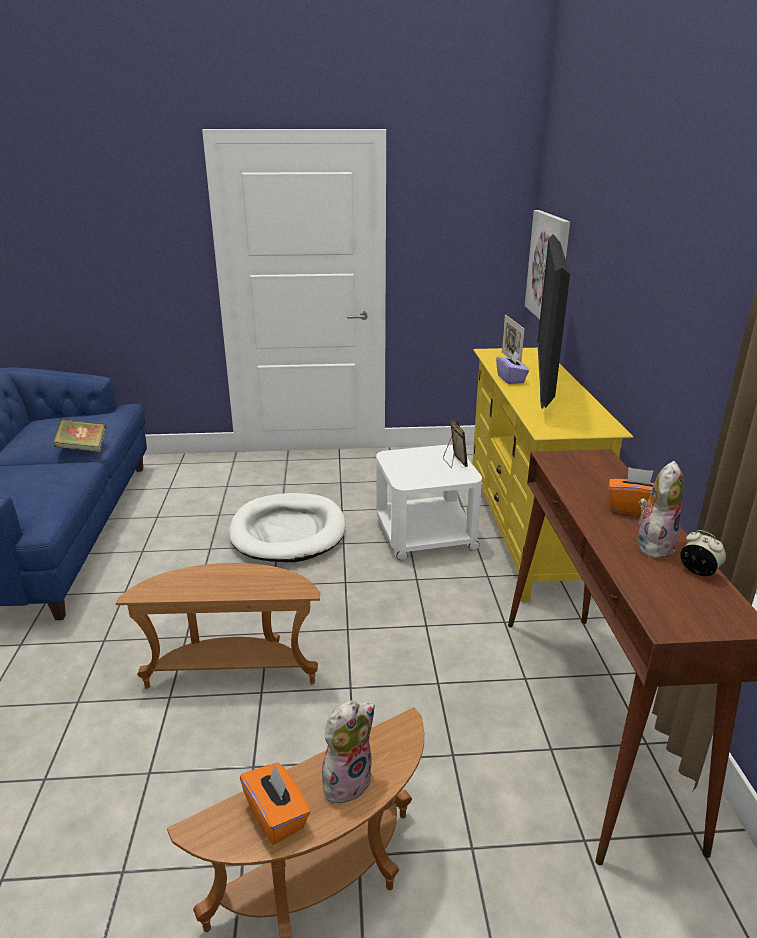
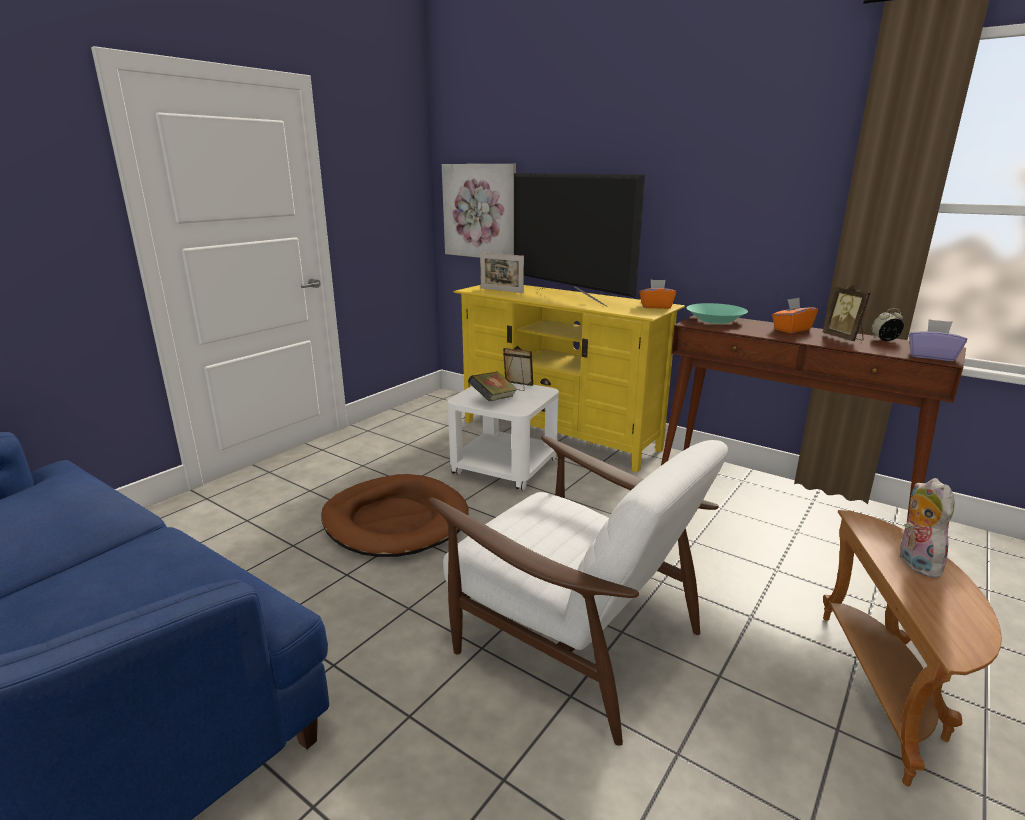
camera: 50 degrees left, 5 degrees down
(83, 448) = (109, 523): book -> book (493, 400)
(233, 670) = (572, 636): brown side table -> white armchair
(277, 815) = (947, 606): orange tissue box -> orange tissue box (656, 306)
(288, 532) = (395, 520): white dog bed -> brown dog bed
(511, 379) = (538, 299): purple tissue box -> purple tissue box (931, 356)
(592, 463) = (715, 320): none -> turquoise bowl
(653, 544) = (843, 338): plush toy -> picture frame

